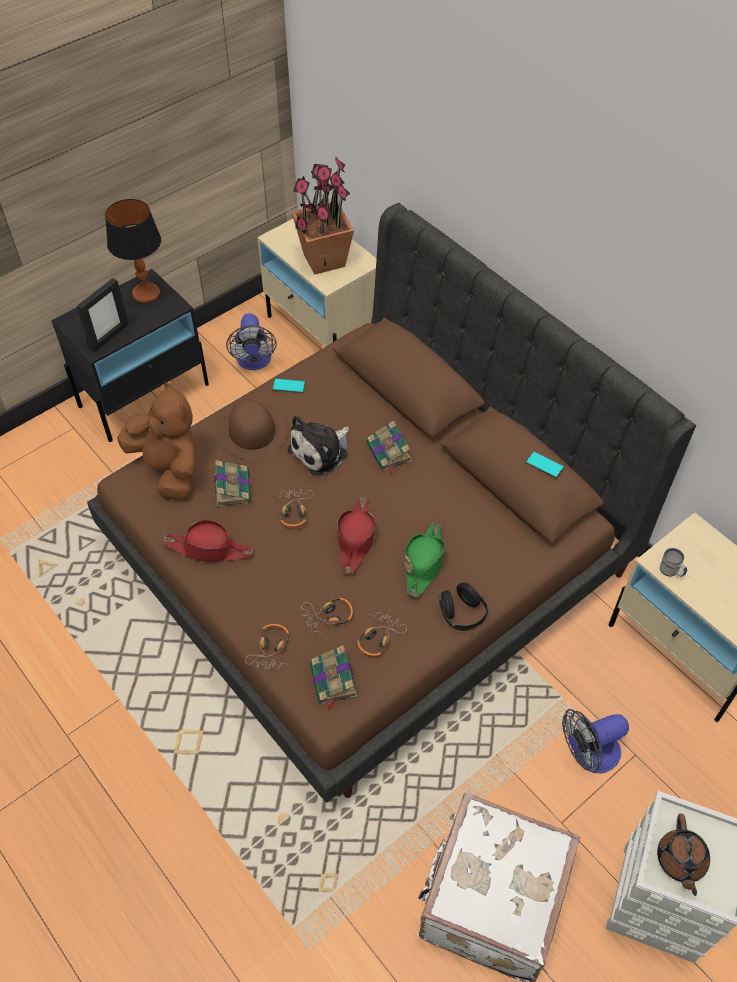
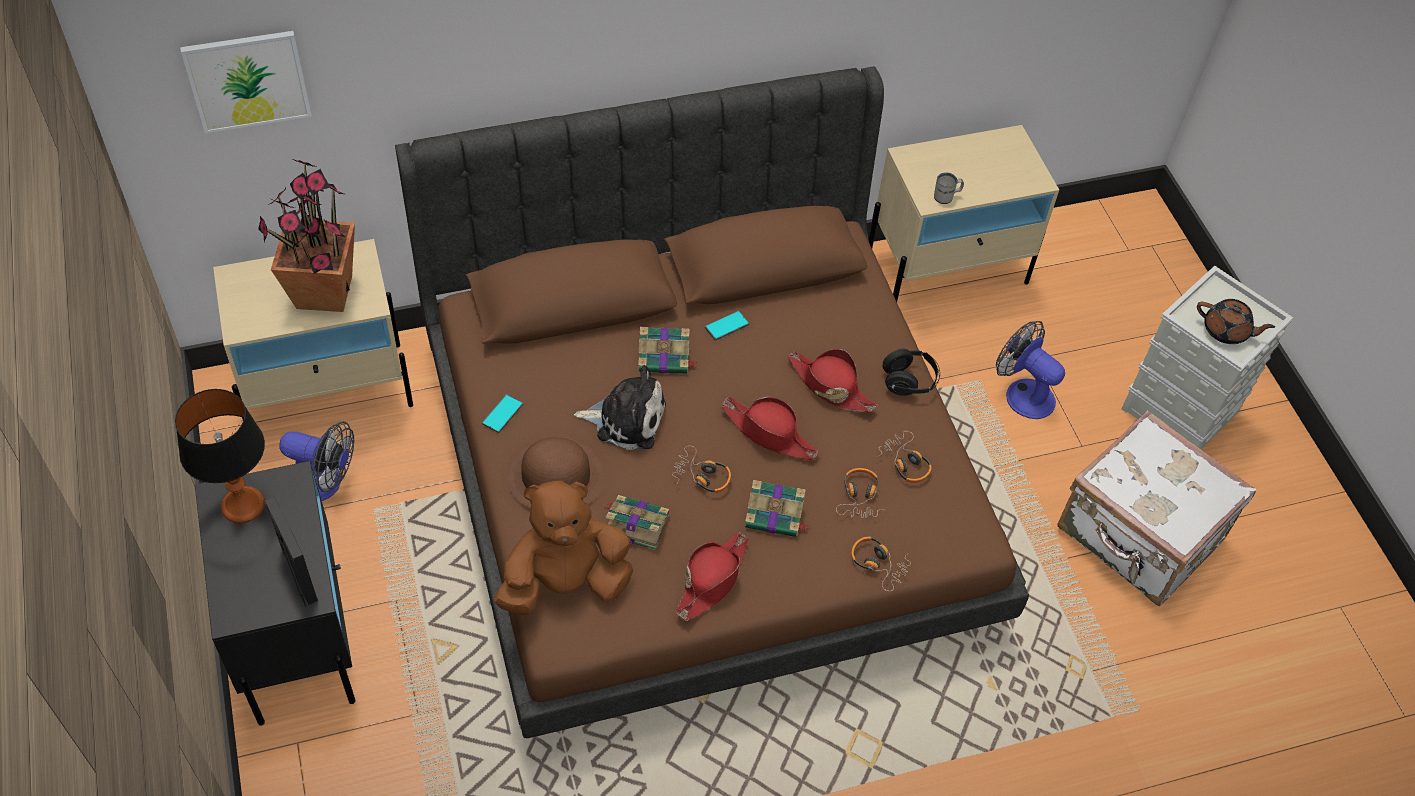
camera: 70 degrees left, 0 degrees up
(321, 451) = (626, 419): plush toy -> plush toy turned 60 degrees counterclockwise
(333, 681) = (941, 521): book -> book (775, 515)
(348, 93) = (247, 80): none -> picture
(424, 562) = (830, 386): green hat -> red hat
(544, 465) = (794, 220): phone -> phone (727, 326)
(588, 754) = (1022, 393): fan -> fan turned 135 degrees clockwise

